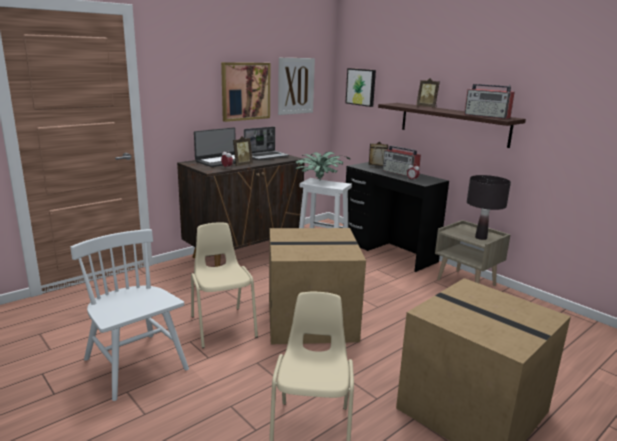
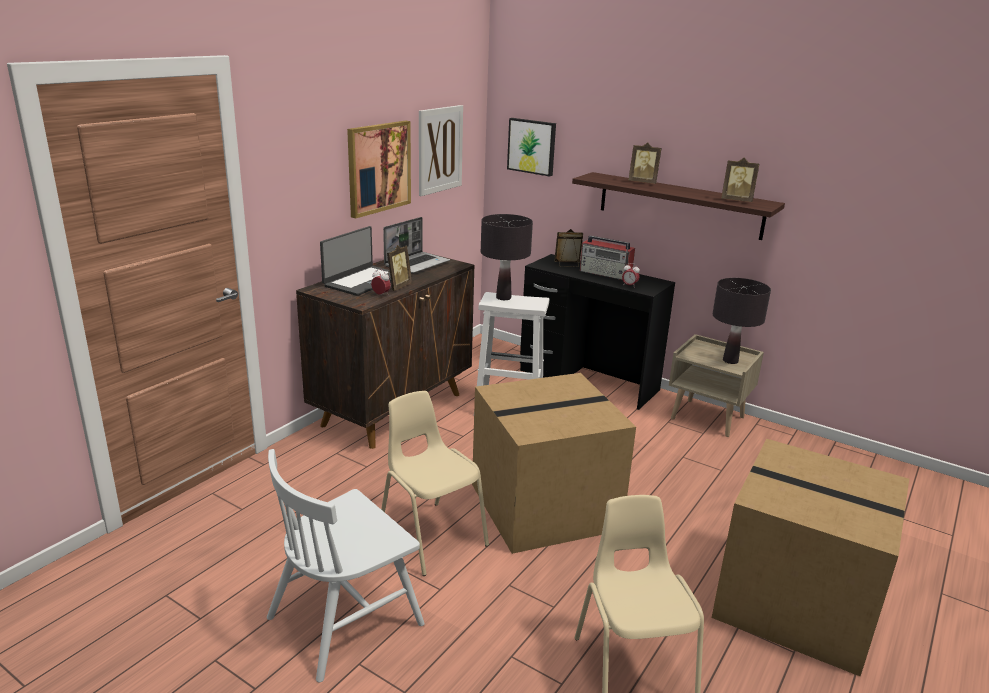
camera: 15 degrees left, 5 degrees up
(135, 365) = (346, 620): white chair -> white chair turned 75 degrees counterclockwise
(319, 181) = (503, 298): potted plant -> black table lamp
(487, 116) = (737, 200): radio -> picture frame

